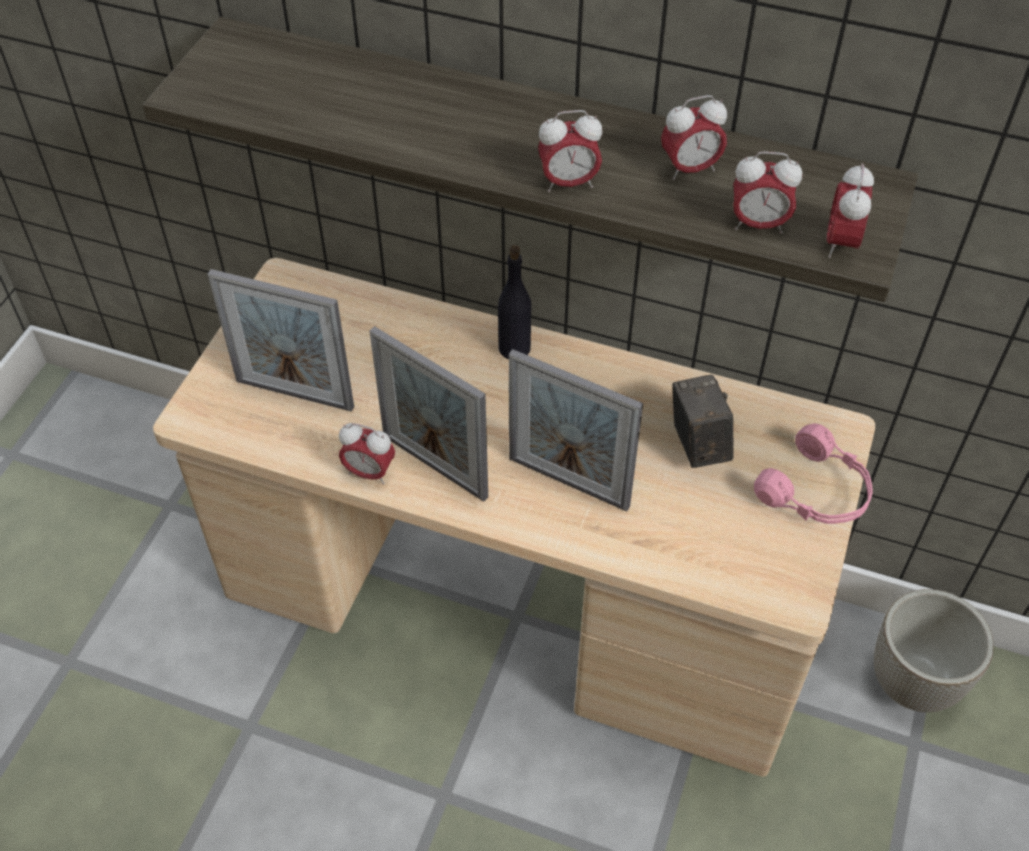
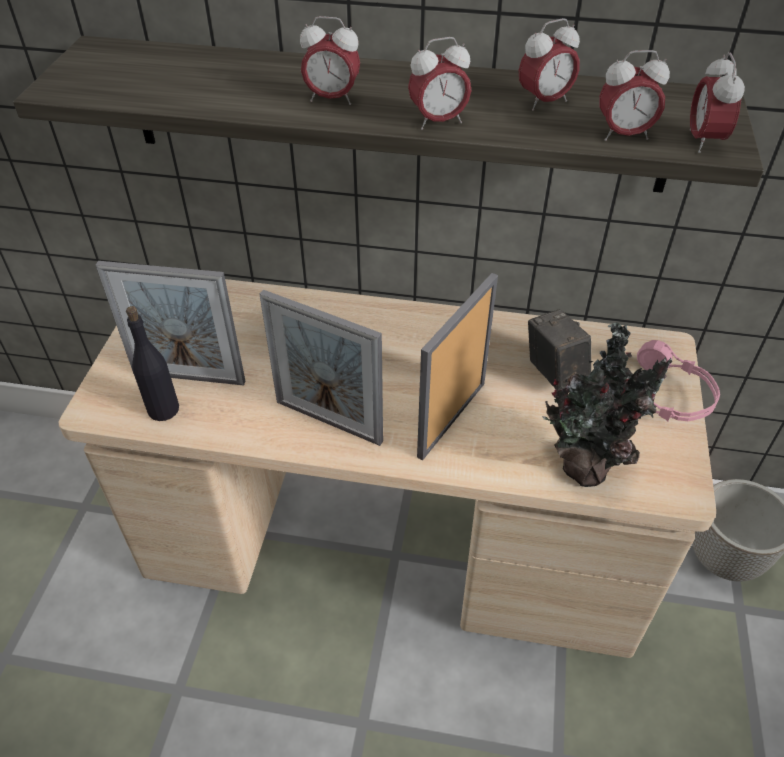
camera: 10 degrees left, 5 degrees down
(369, 472) = (269, 435): alarm clock -> alarm clock (332, 99)
(514, 348) = (377, 317): black bottle -> black bottle (163, 409)
(568, 482) = (451, 419): picture frame -> picture frame turned 105 degrees clockwise
(702, 556) = (586, 465): none -> potted plant

